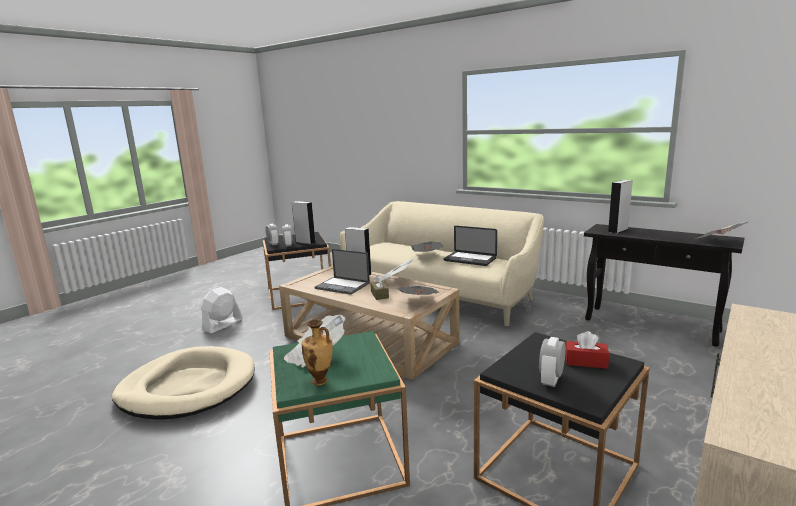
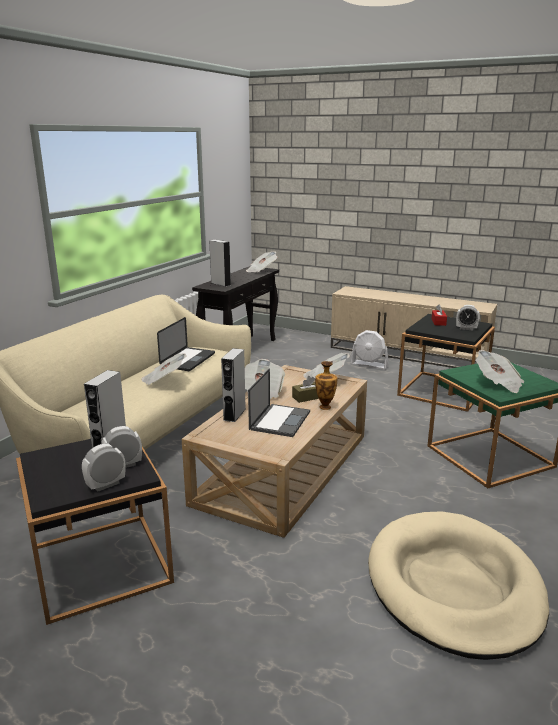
camera: 100 degrees left, 5 degrees up
(222, 325) = (244, 633): white fan -> white fan (369, 364)
(320, 381) = (530, 377): vase -> vase (325, 406)

